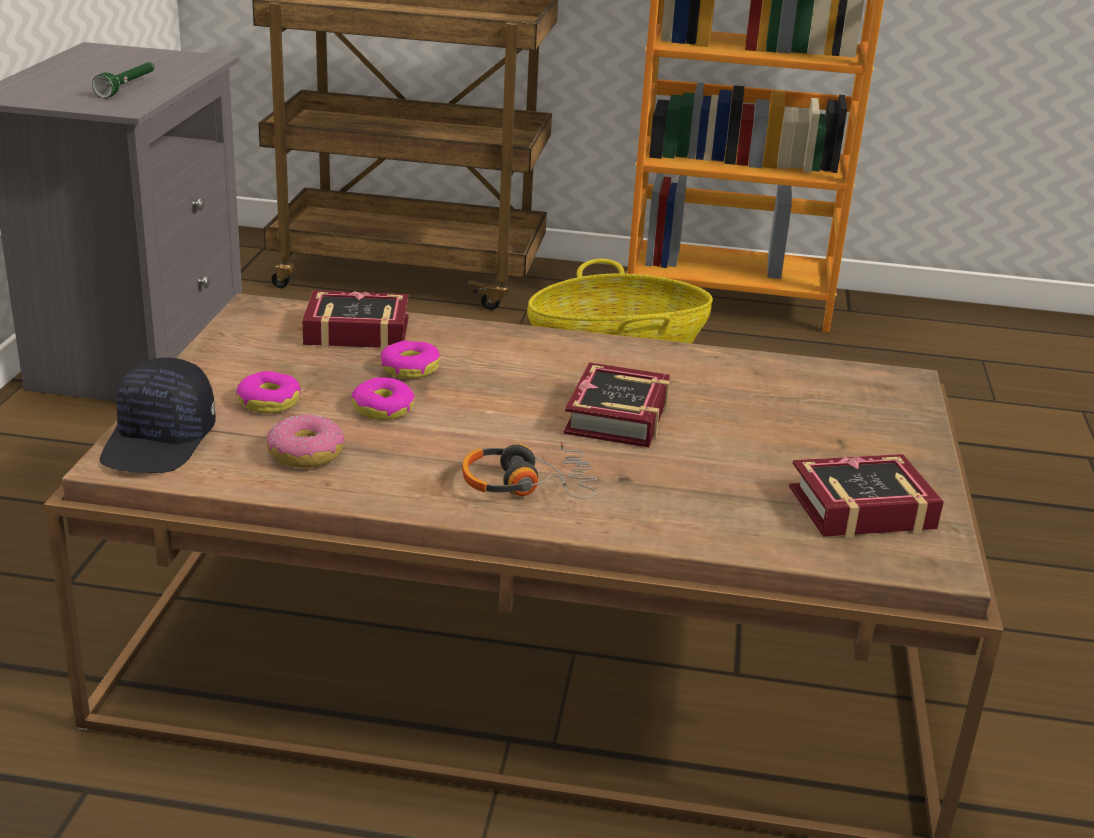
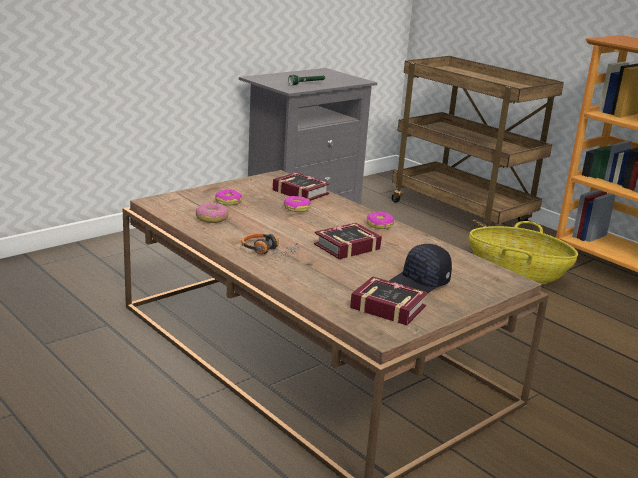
camera: 40 degrees right, 5 degrees down
(161, 442) = (174, 201): black cap -> black cap (419, 283)
(383, 409) = (263, 216): donut -> donut (379, 225)

